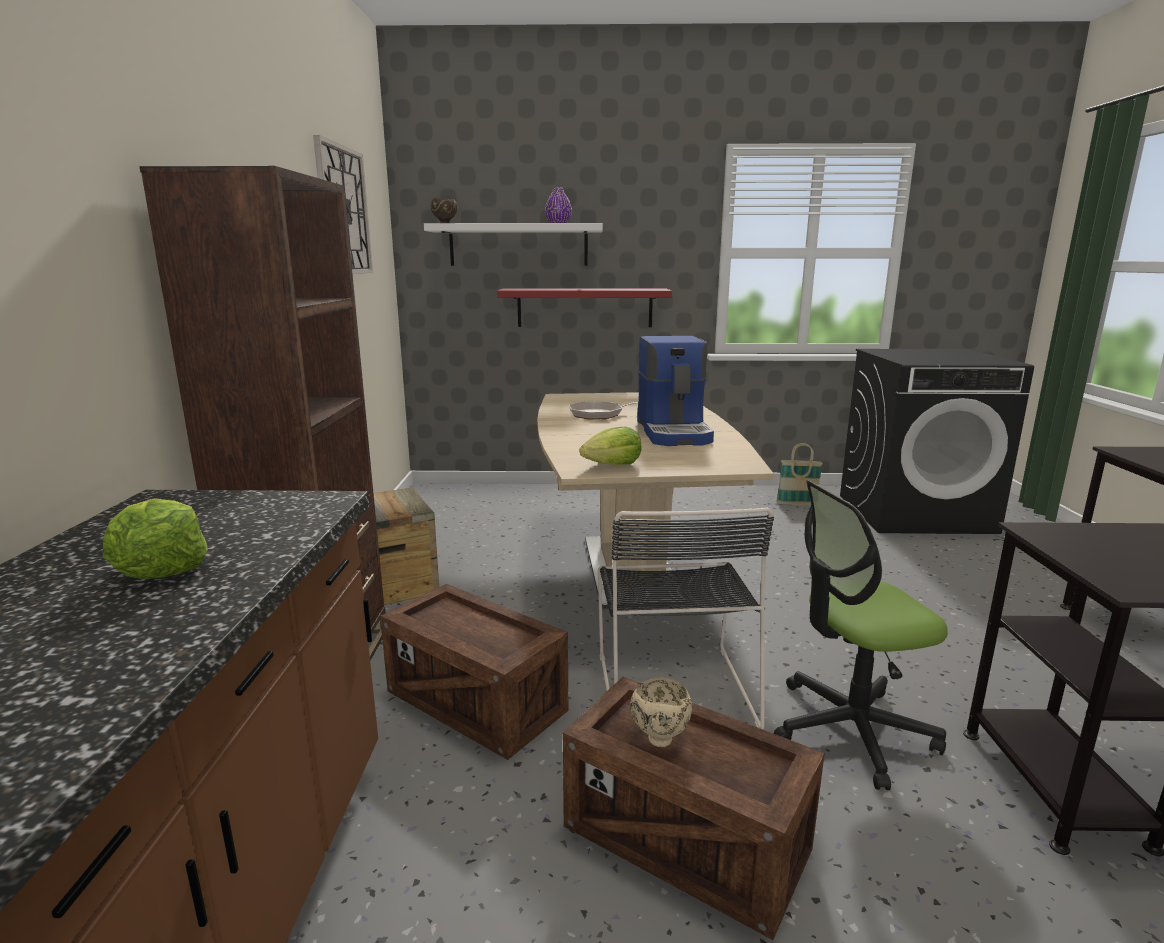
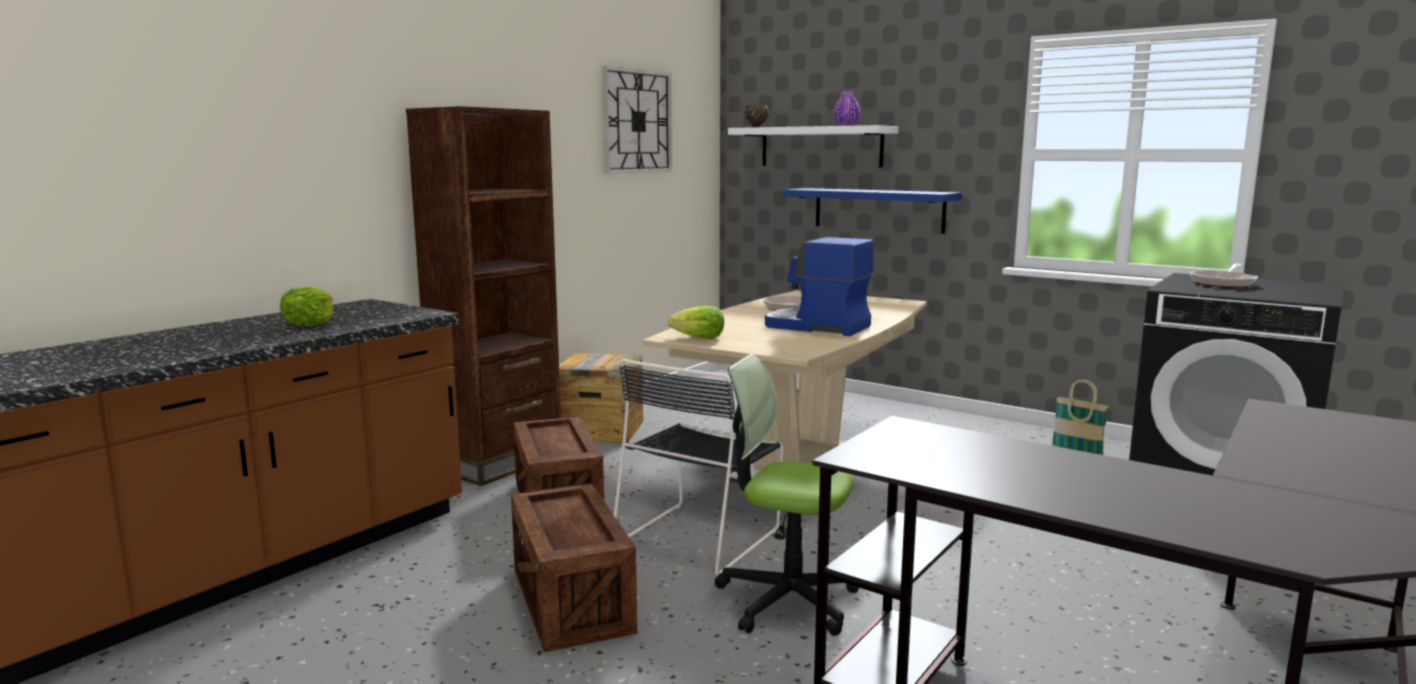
camera: 35 degrees right, 5 degrees down
(584, 307) = (878, 209): red shelf -> blue shelf
(659, 738) = (559, 513): beige bowl -> none
(674, 432) = (816, 327): coffee machine -> coffee machine turned 90 degrees clockwise
(915, 354) = (1224, 283): none -> frying pan

